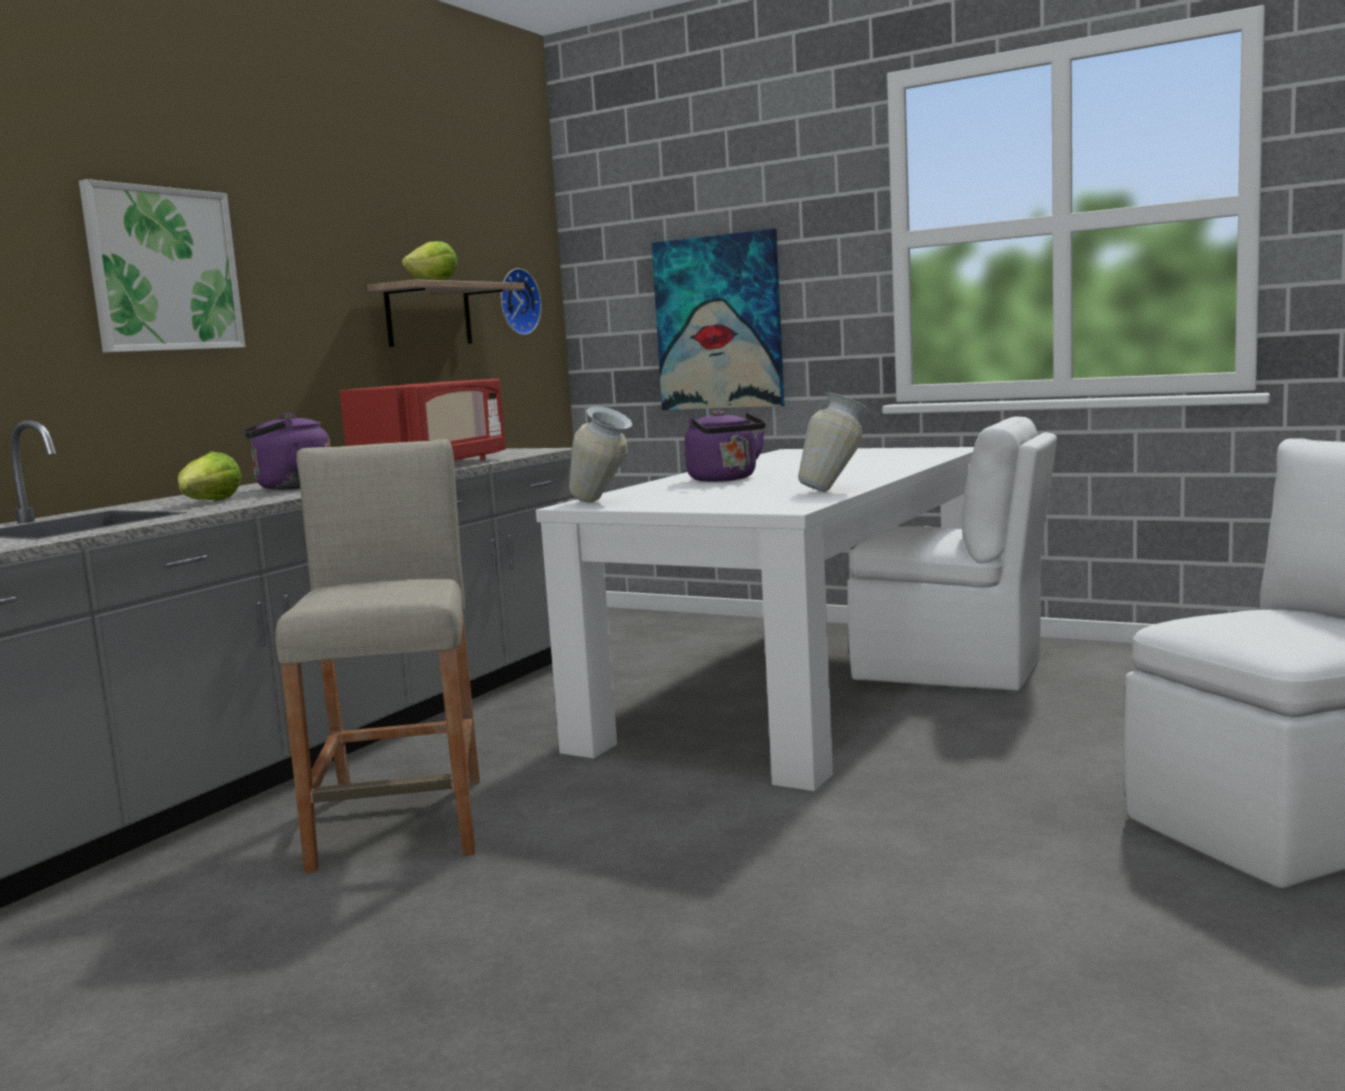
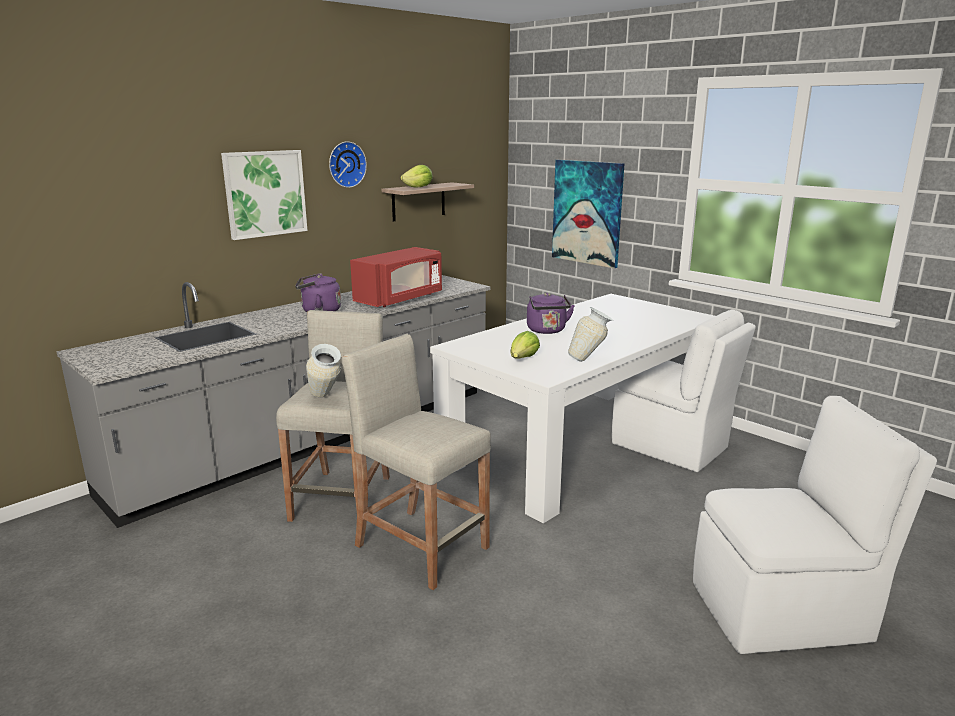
camera: 15 degrees right, 10 degrees up
(210, 502) = (273, 323): lettuce -> lettuce (523, 359)
(516, 302) = (476, 188): wall clock -> wall clock (346, 164)
(603, 502) = (466, 347): vase -> vase (325, 400)
(610, 859) = (421, 546): none -> beige stool

